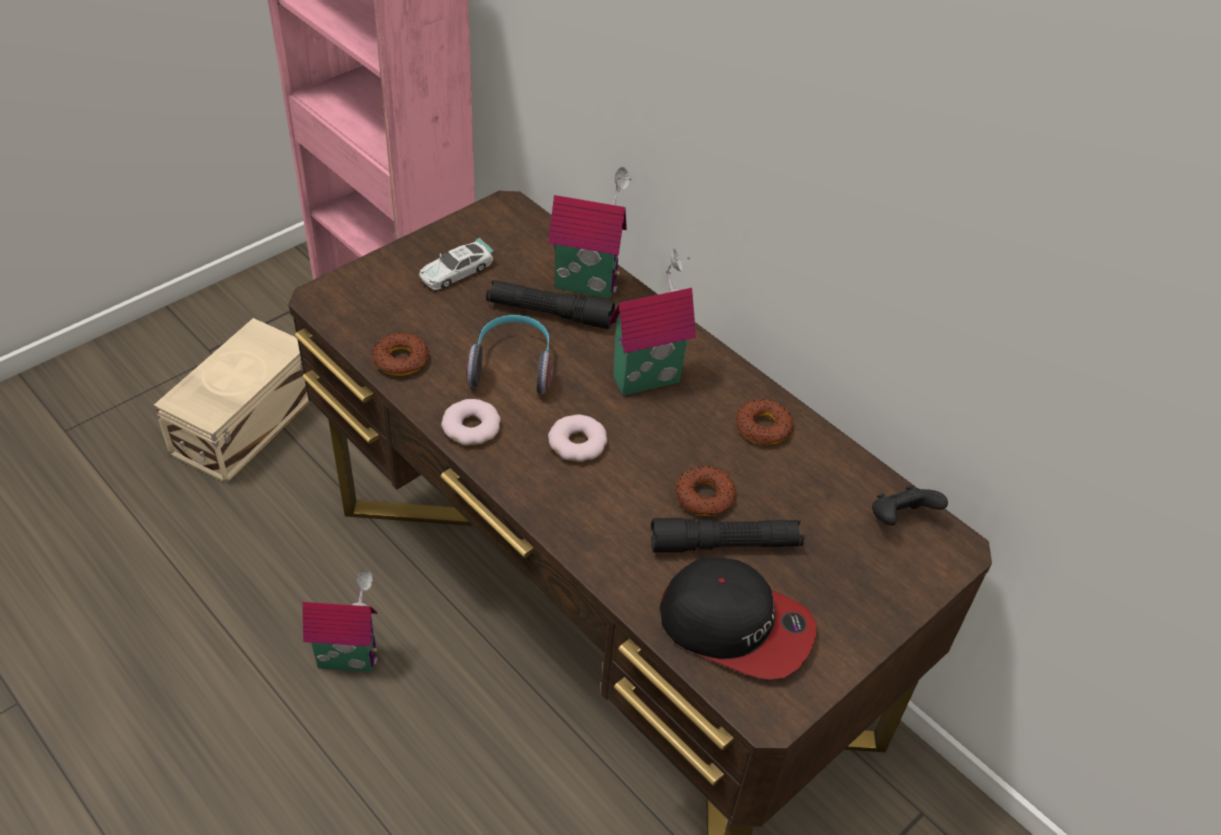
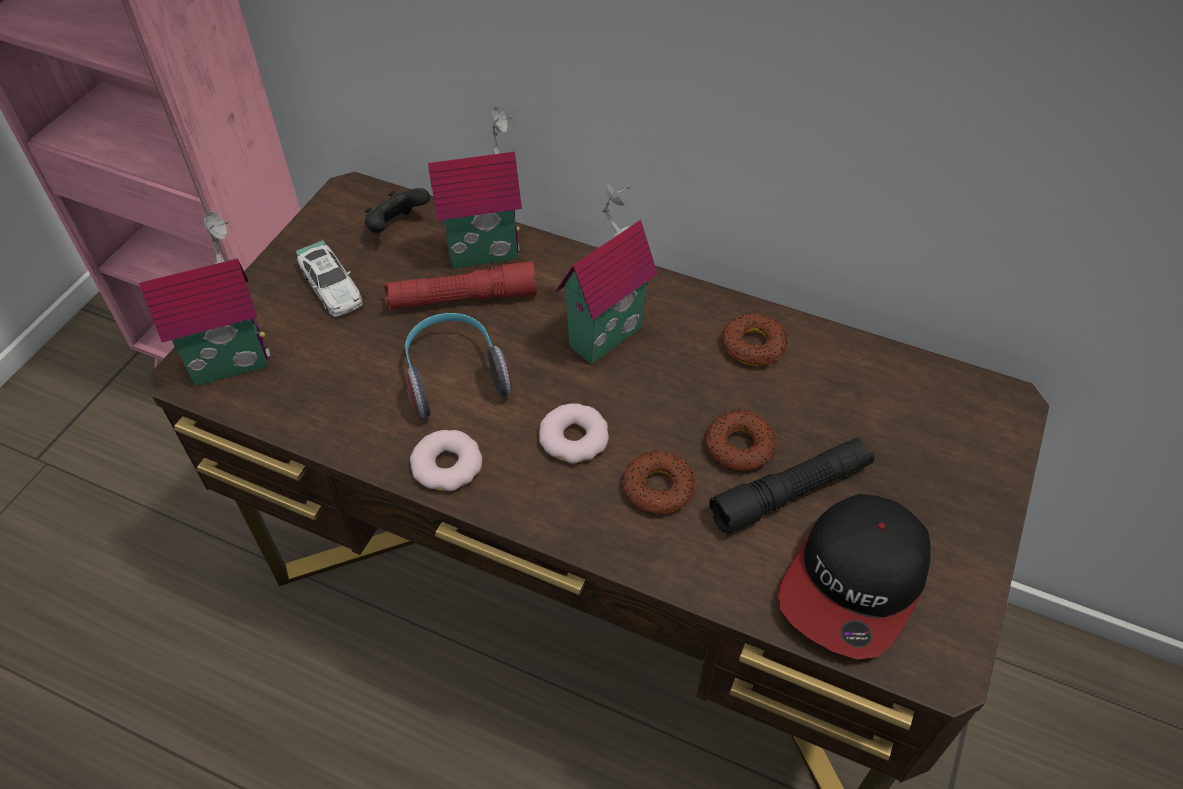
camera: 20 degrees left, 5 degrees up
(242, 423) = (114, 527): beige storage box -> none
(348, 656) = (358, 740): toy house -> toy house (230, 360)
(401, 359) = (323, 414): donut -> donut (658, 487)
(456, 271) = (331, 287): toy car -> toy car turned 60 degrees counterclockwise
(550, 313) = (462, 298): black flashlight -> red flashlight
(736, 625) = (855, 582): cap -> cap turned 120 degrees clockwise
(900, 519) = (940, 393): black game controller -> black game controller (396, 227)

